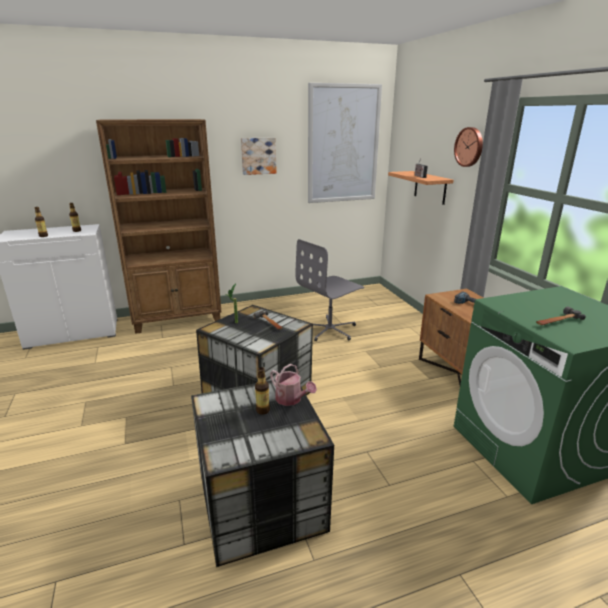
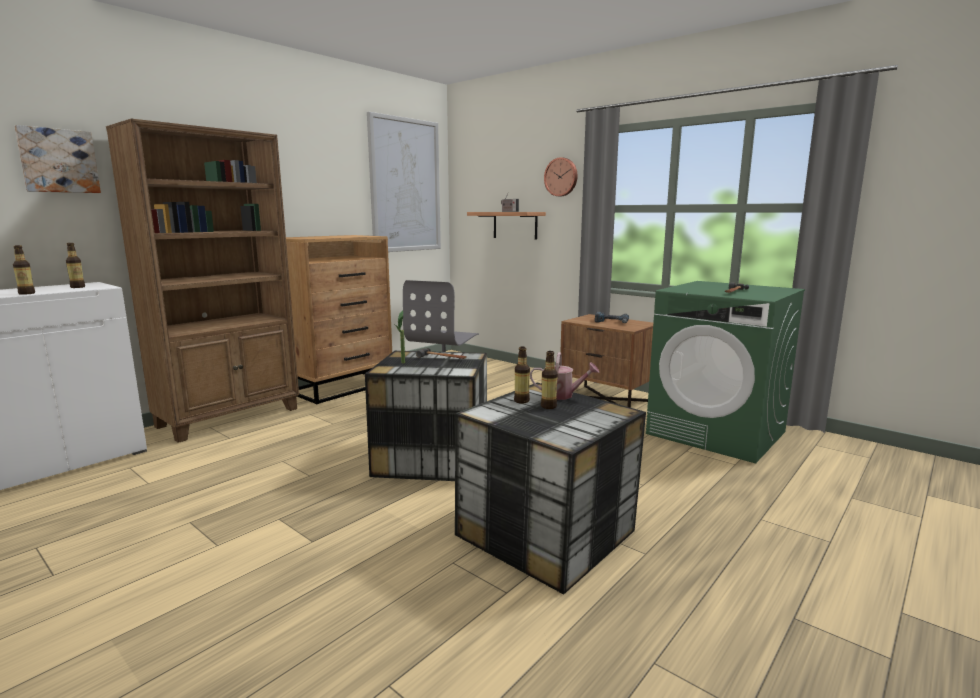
camera: 30 degrees left, 10 degrees down
(251, 396) = (521, 401): none -> bottle
(258, 156) = (316, 193): picture -> picture (58, 161)
(266, 307) = (342, 387): none -> brown dresser

